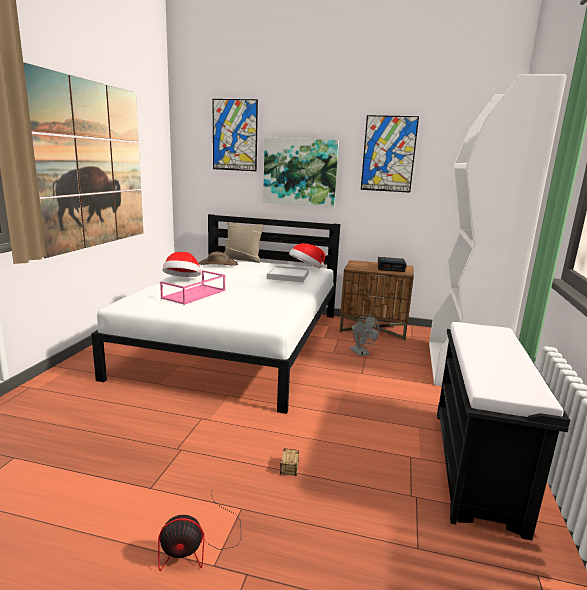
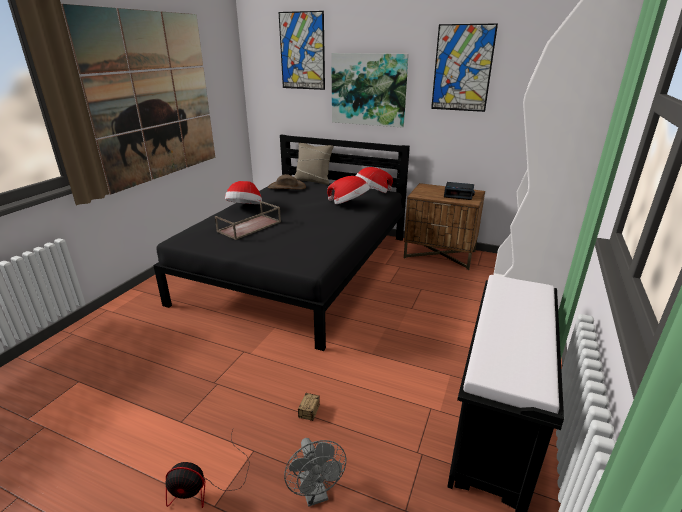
camera: 10 degrees right, 10 degrees up
(194, 294) = (249, 227): pink tray -> brown tray
(238, 342) = (300, 268): white bed -> black bed
(288, 276) = (349, 203): white tray -> hat
(361, 353) = (418, 284): grey fan -> grey fan (315, 493)

